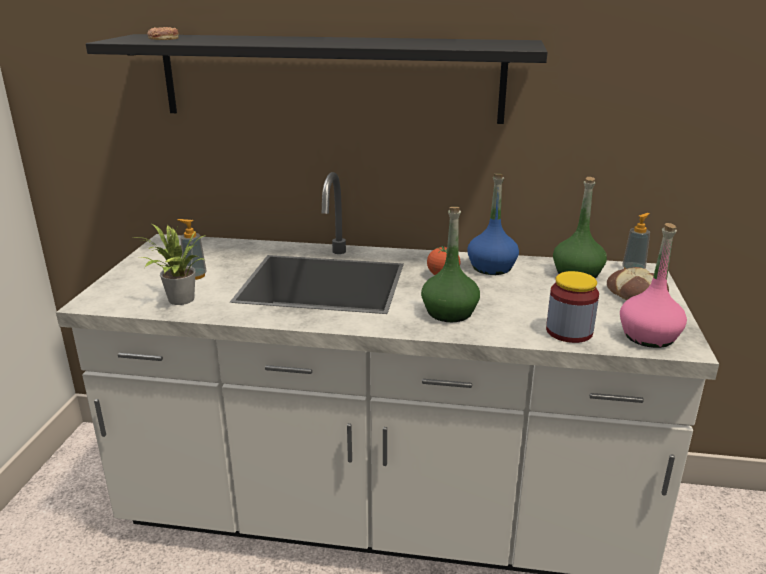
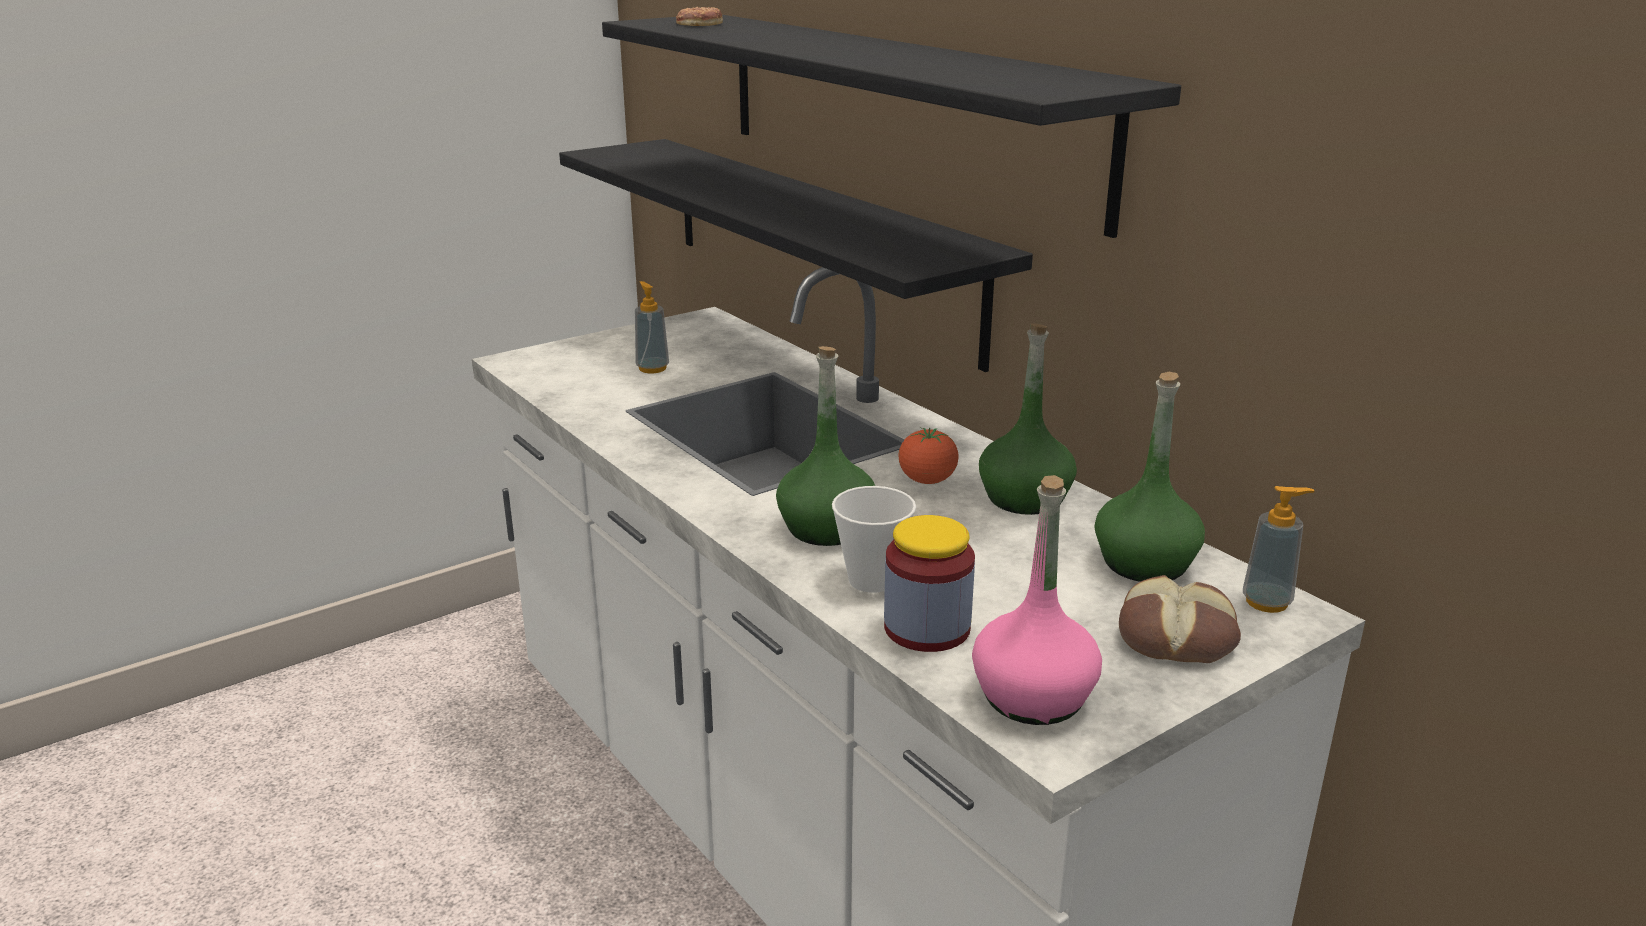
camera: 45 degrees right, 0 degrees up
(178, 300) = (584, 389): potted plant -> none
(255, 171) = (816, 243): none -> black shelf
(491, 267) = (1024, 498): blue bottle -> green bottle
(512, 324) = (872, 580): none -> cup

